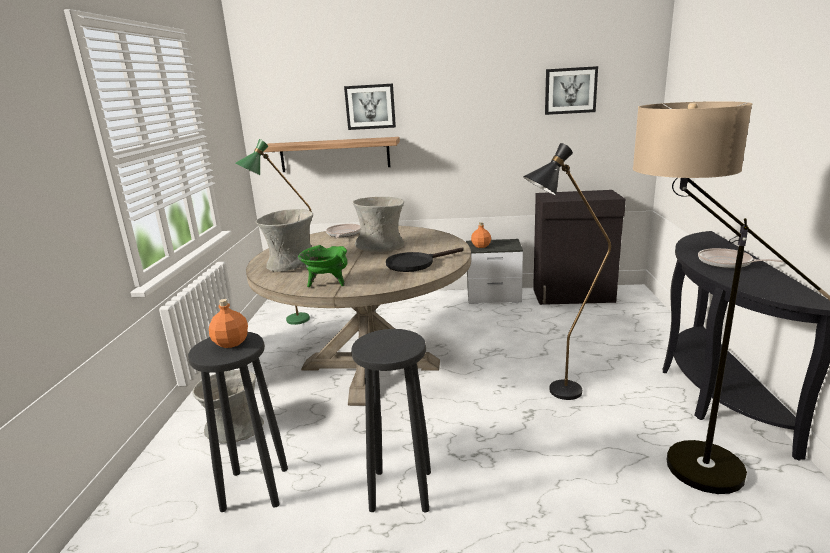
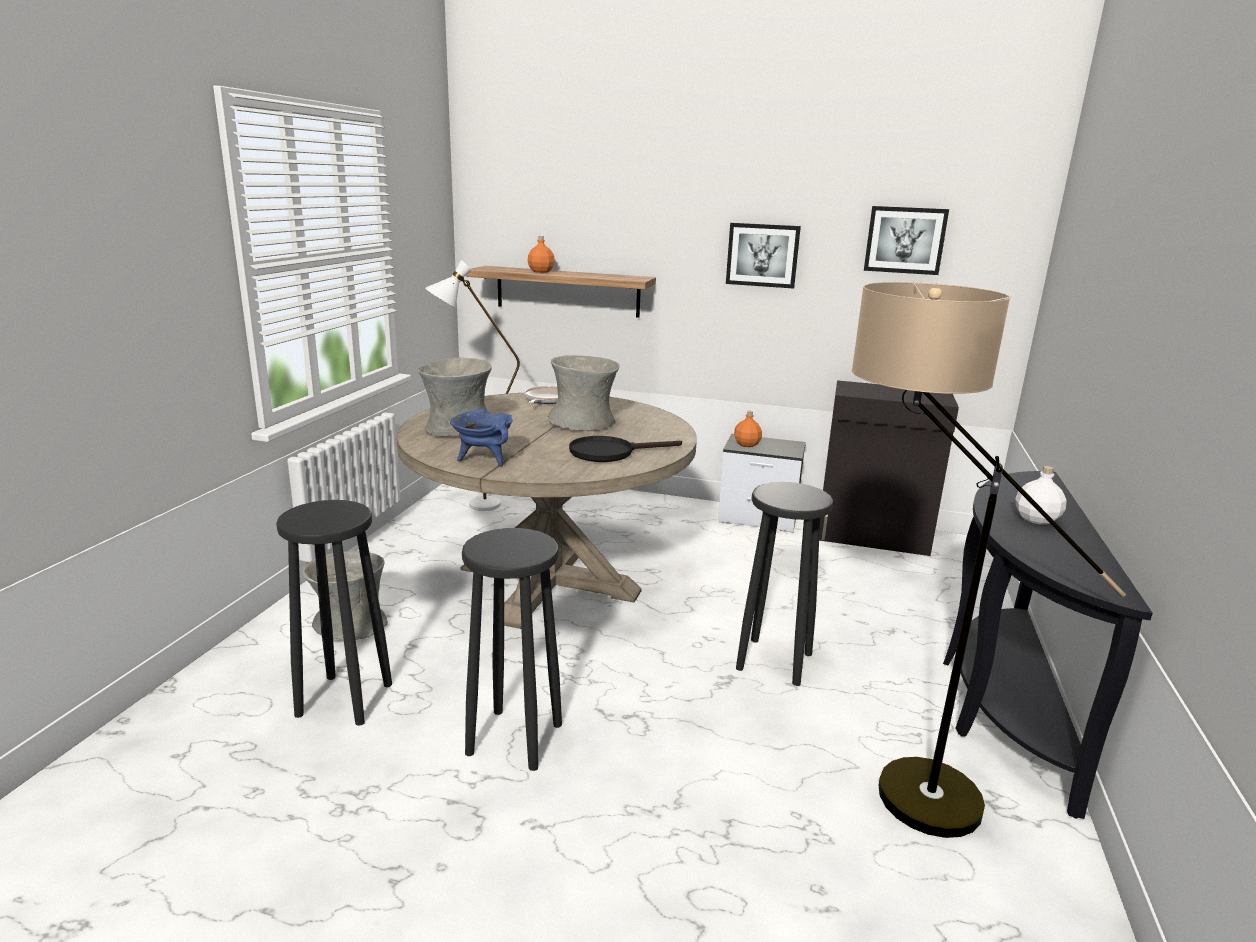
camera: 10 degrees right, 0 degrees up
(231, 343) = (332, 512): orange bottle -> orange bottle (541, 271)
(289, 322) = (473, 506): green floor lamp -> white floor lamp
(327, 283) = (484, 459): green cooking pot -> blue cooking pot
(370, 106) = (621, 232): picture -> picture (762, 255)
(554, 393) = (774, 661): black floor lamp -> black stool
(727, 263) = (1036, 519): frying pan -> white bottle

